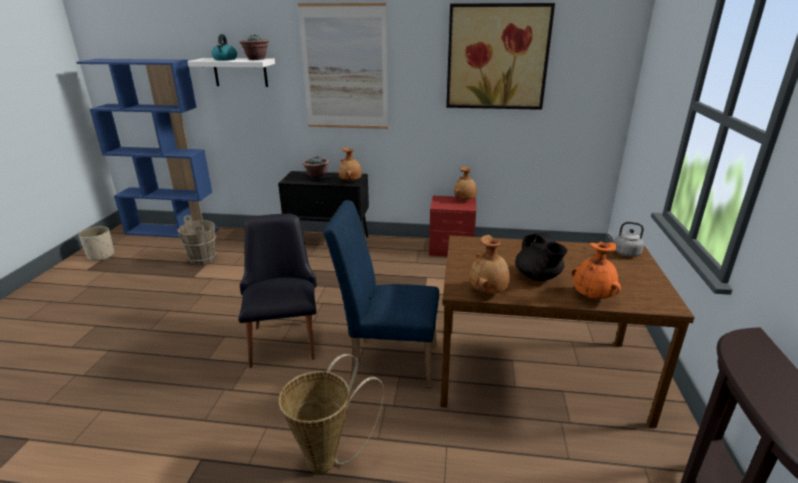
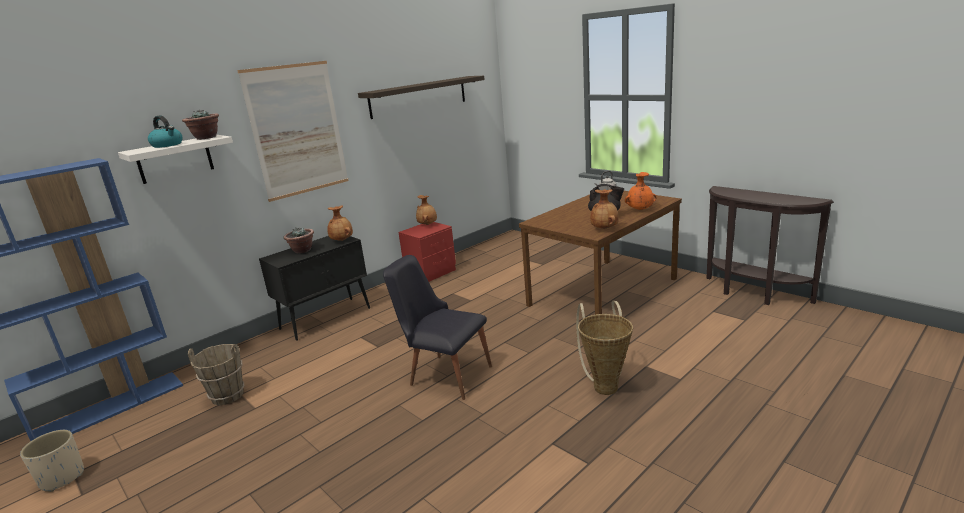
camera: 50 degrees left, 5 degrees down
(387, 360) = (531, 336): blue chair -> none
(497, 57) = (419, 96): picture -> shelf

